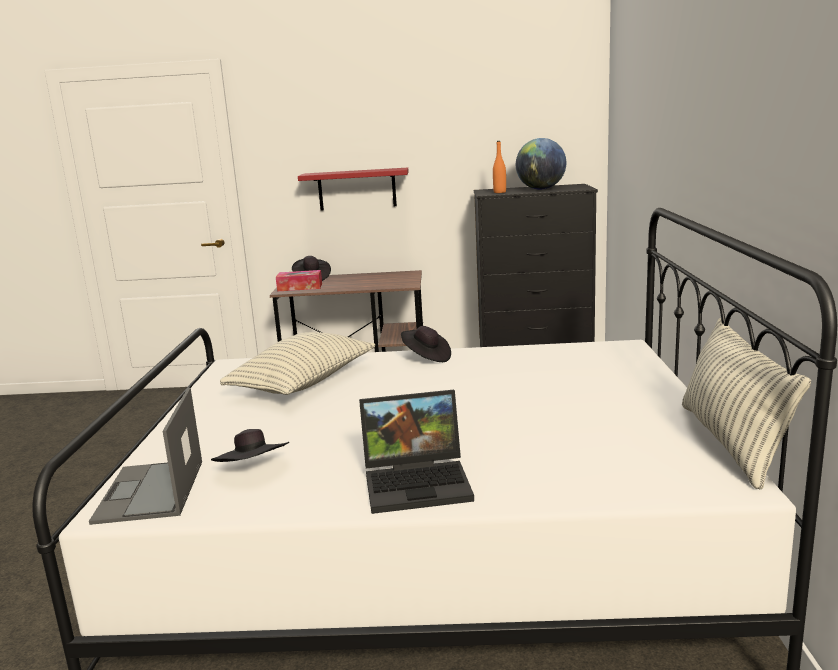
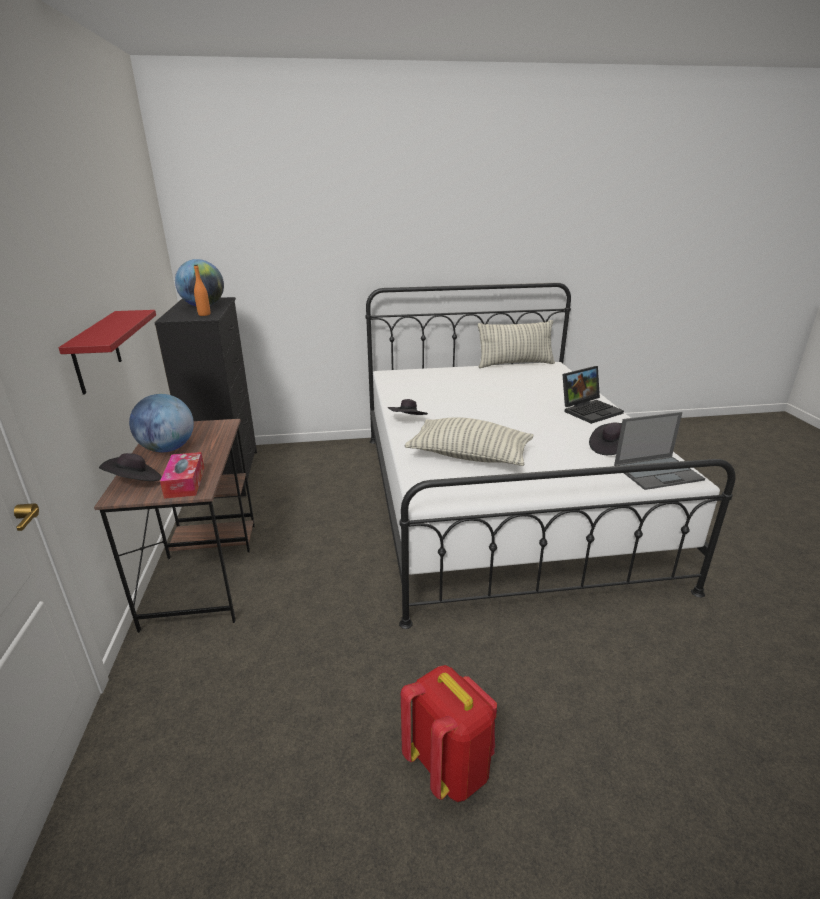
camera: 100 degrees left, 10 degrees up
(75, 488) = (450, 767): none -> red backpack
(363, 278) = (168, 449): none -> globe
(419, 482) = (590, 410): laptop -> laptop turned 75 degrees clockwise

